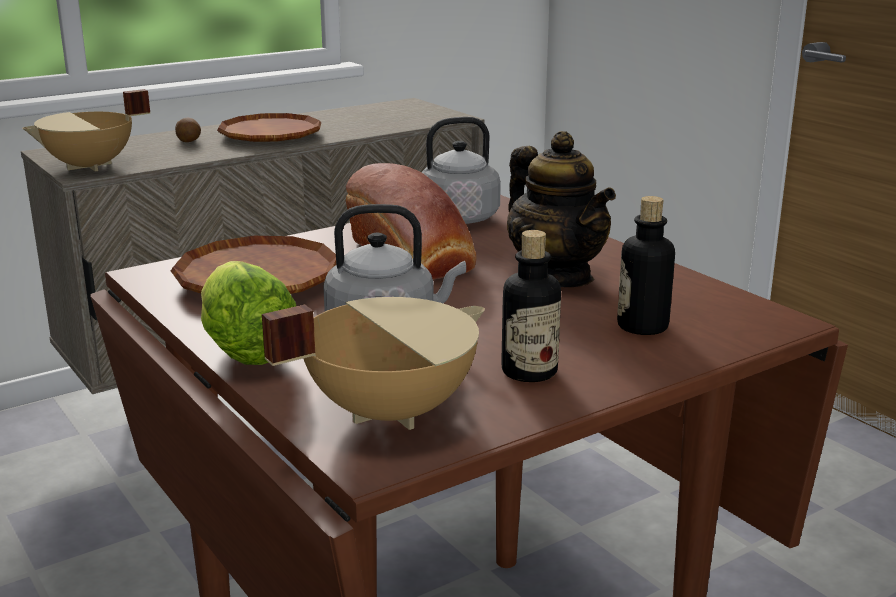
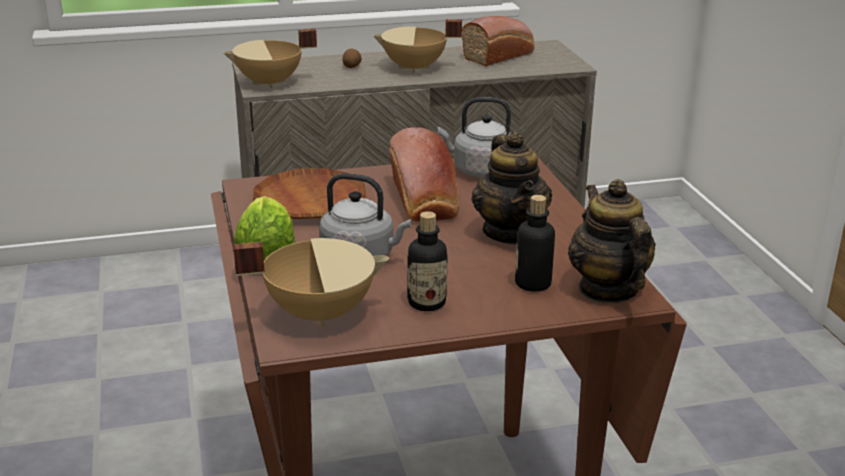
camera: 20 degrees right, 5 degrees up
(270, 135) = (414, 68): brown plate -> beige cooking pot
(363, 116) = (500, 56): none -> bread
(738, 318) = (607, 289): none -> teapot

